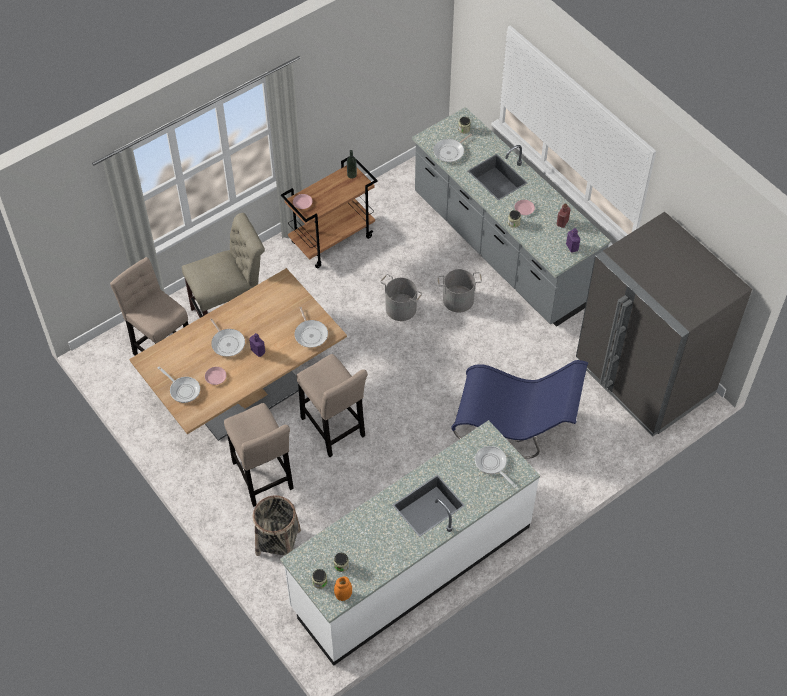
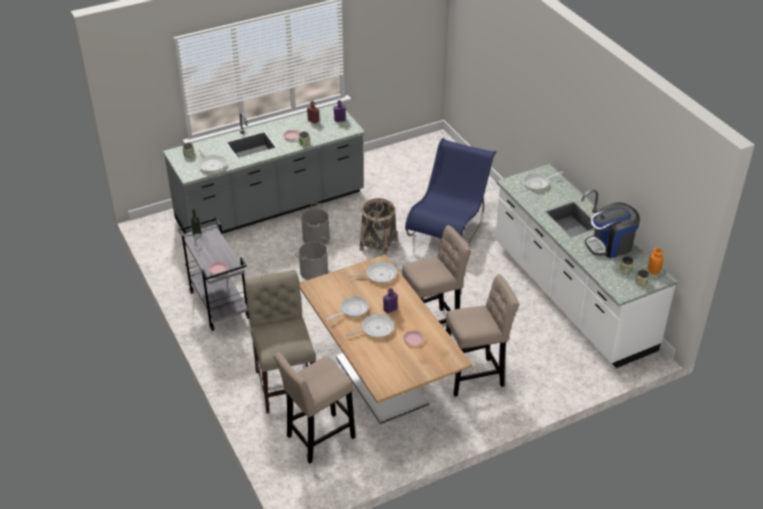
camera: 80 degrees left, 15 degrees down
(183, 389) = (423, 363): frying pan -> frying pan (352, 310)
(278, 542) = (541, 373): basket -> basket (378, 245)
(332, 239) = (218, 305): brown cart -> grey cart
(384, 548) = (610, 245): none -> coffee machine
(644, 378) = (419, 158): grey fridge -> none

